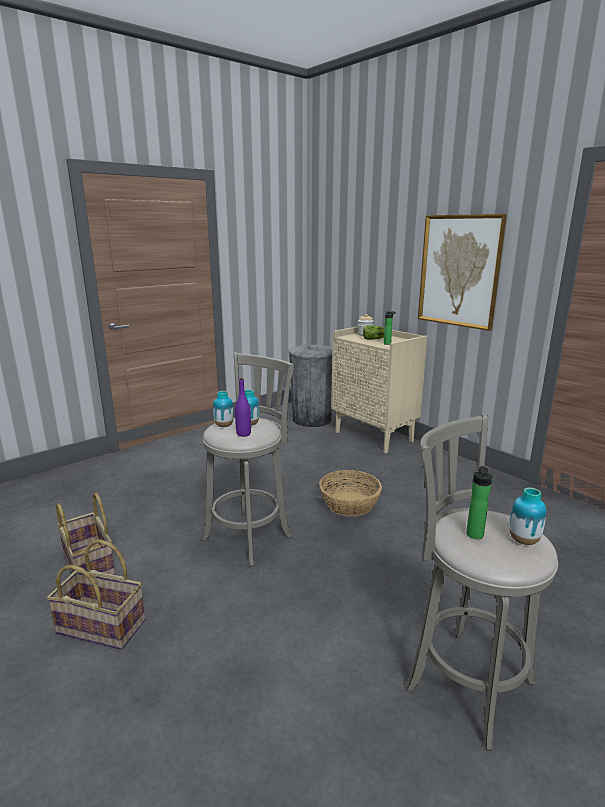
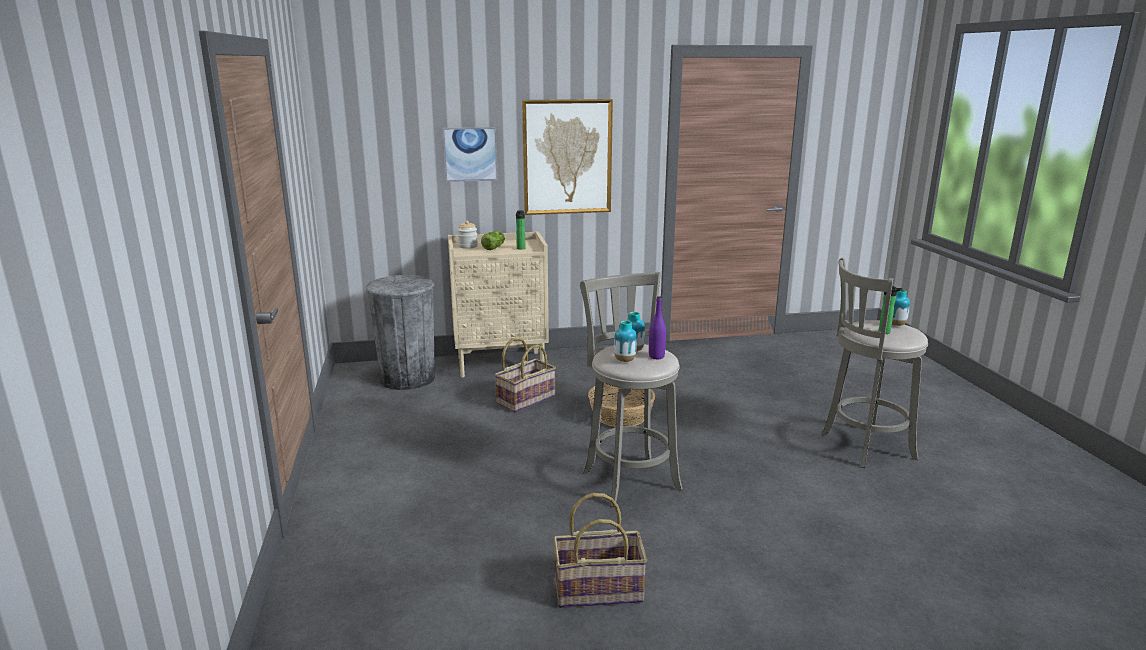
camera: 60 degrees left, 0 degrees up
(102, 626) = (719, 592): basket -> basket (525, 399)
(388, 261) = (470, 154): none -> picture

